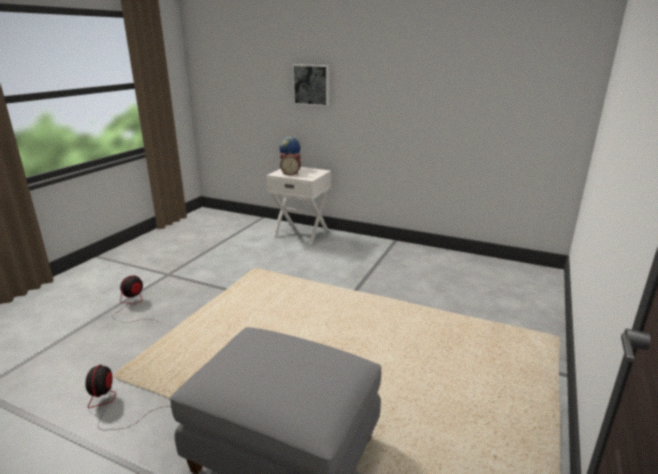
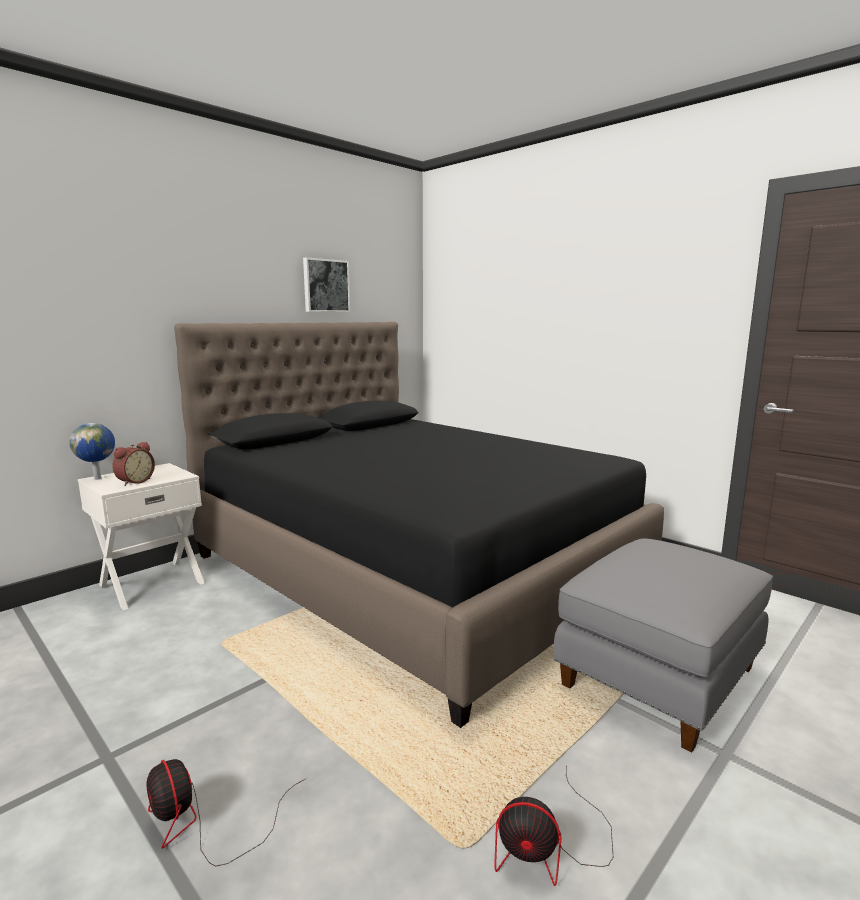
camera: 70 degrees left, 10 degrees down
(311, 85) = (112, 329): picture -> picture (325, 286)
(384, 302) = (414, 568): none -> black bed

